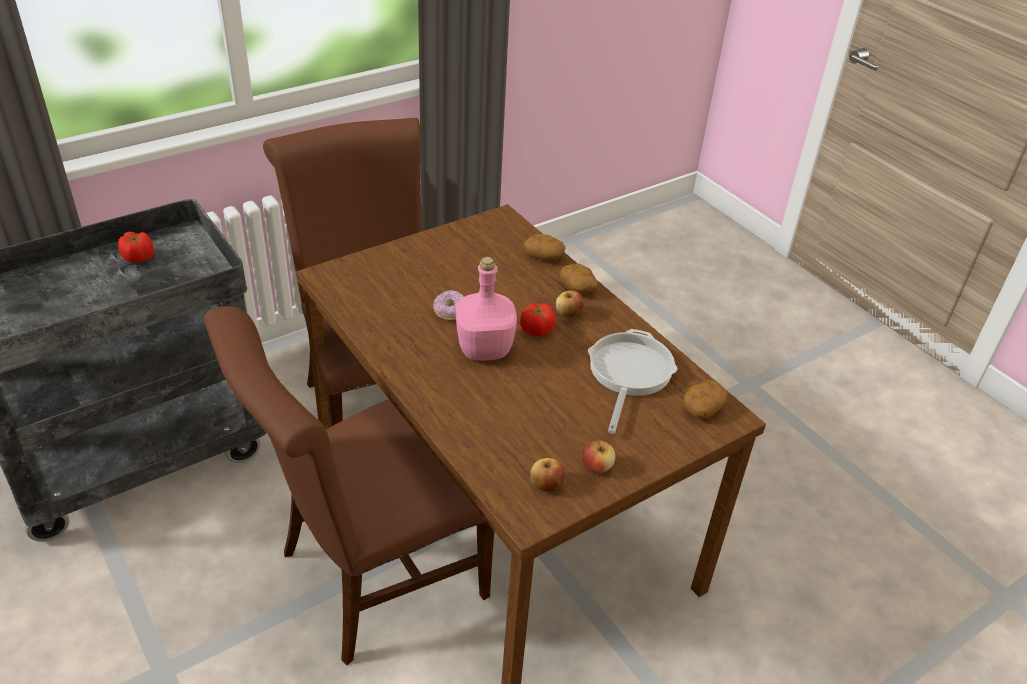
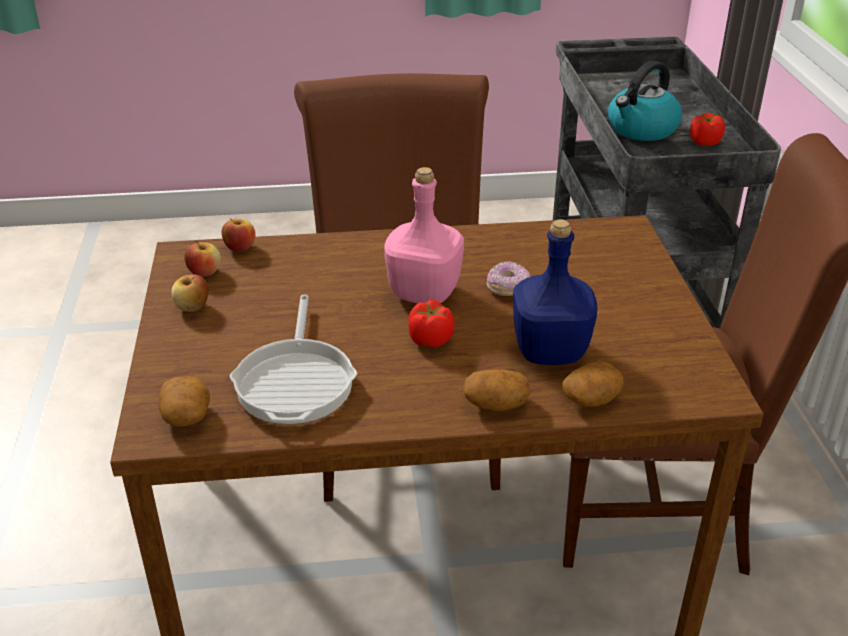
camera: 120 degrees right, 5 degrees down
(119, 295) = (641, 129): none -> kettle
(509, 280) = (549, 350): none -> blue bottle
(568, 314) = (444, 375): apple -> apple (239, 247)
(628, 373) = (296, 381): frying pan -> frying pan turned 45 degrees clockwise

